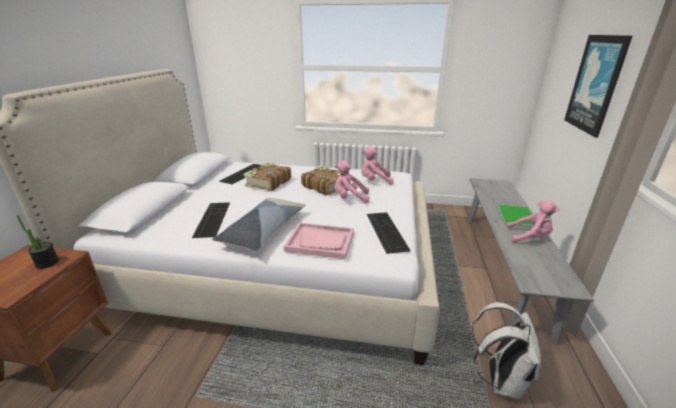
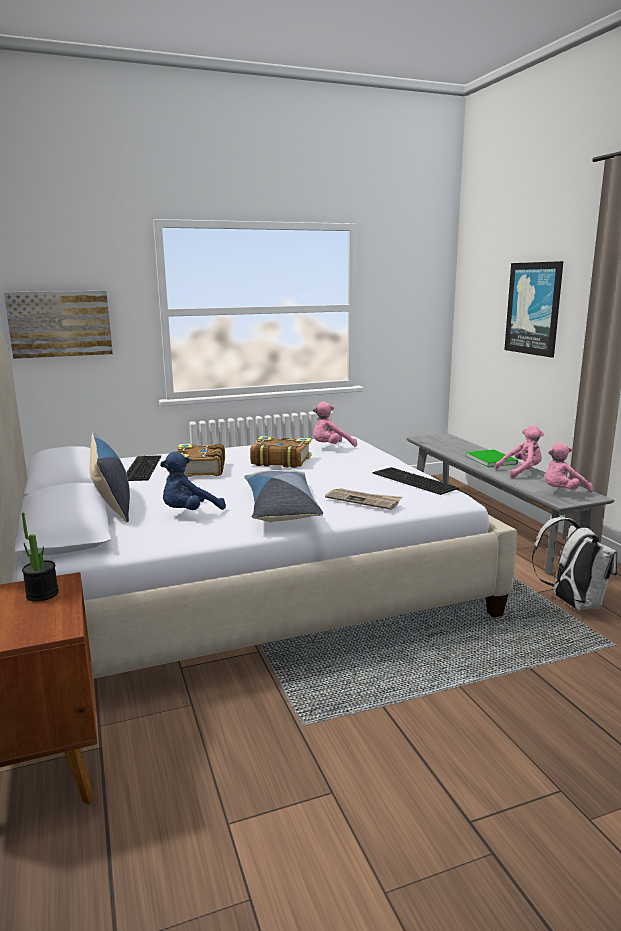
camera: 30 degrees left, 10 degrees down
(189, 198) = (112, 503): none -> pillow
(211, 218) = (189, 513): keyboard -> blue plush toy
(239, 71) = (60, 324): none -> picture
(320, 242) = (363, 500): pink tray -> newspaper
(349, 198) = (329, 465): pink plush toy -> pink plush toy (562, 492)

